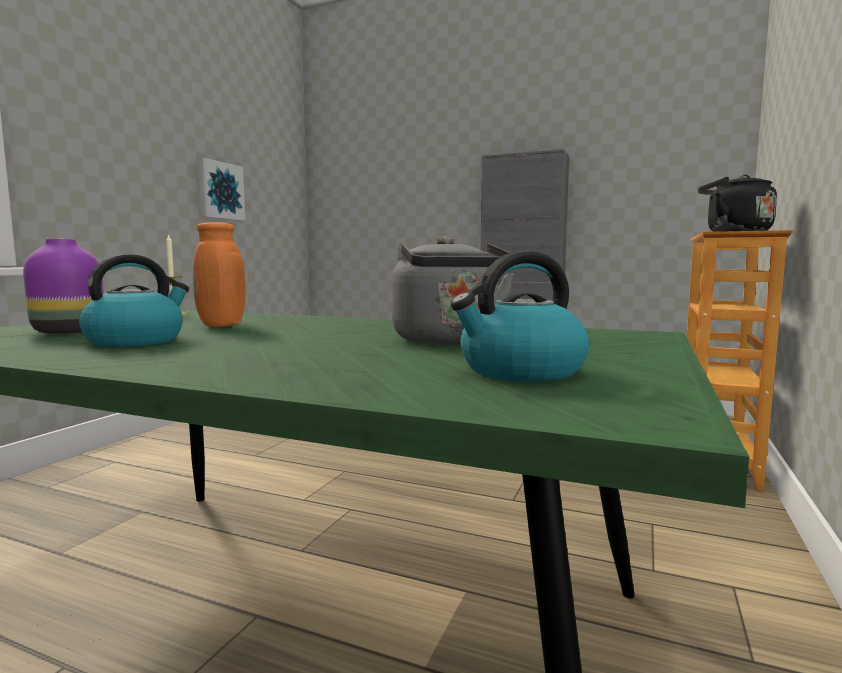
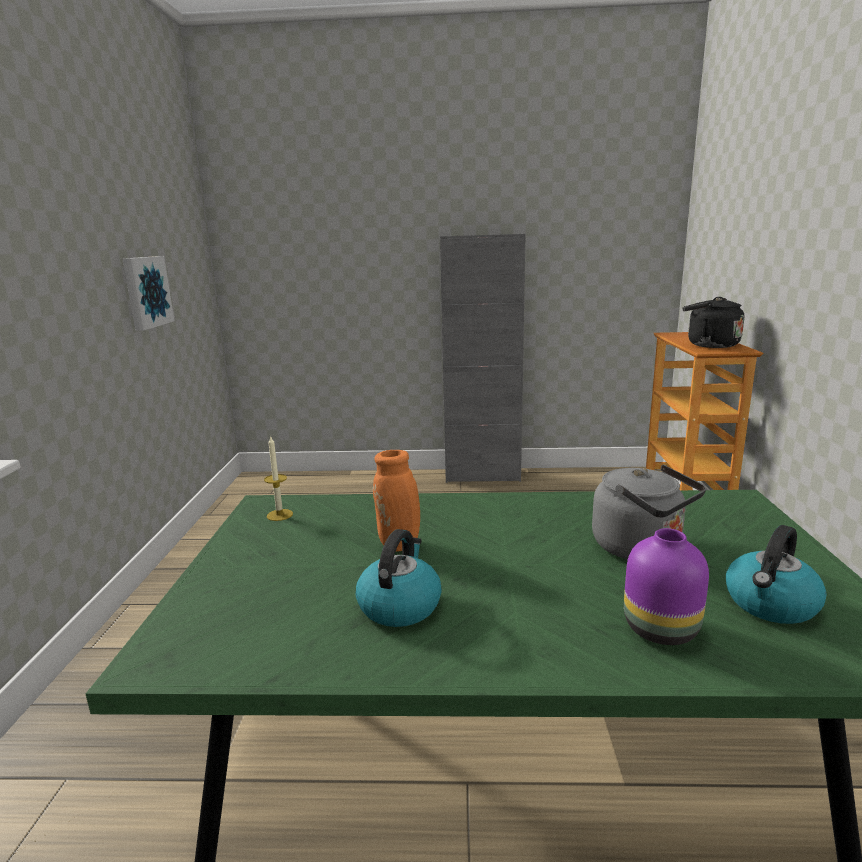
camera: 20 degrees left, 10 degrees up
(70, 332) = (283, 594): purple vase -> purple vase (659, 628)

